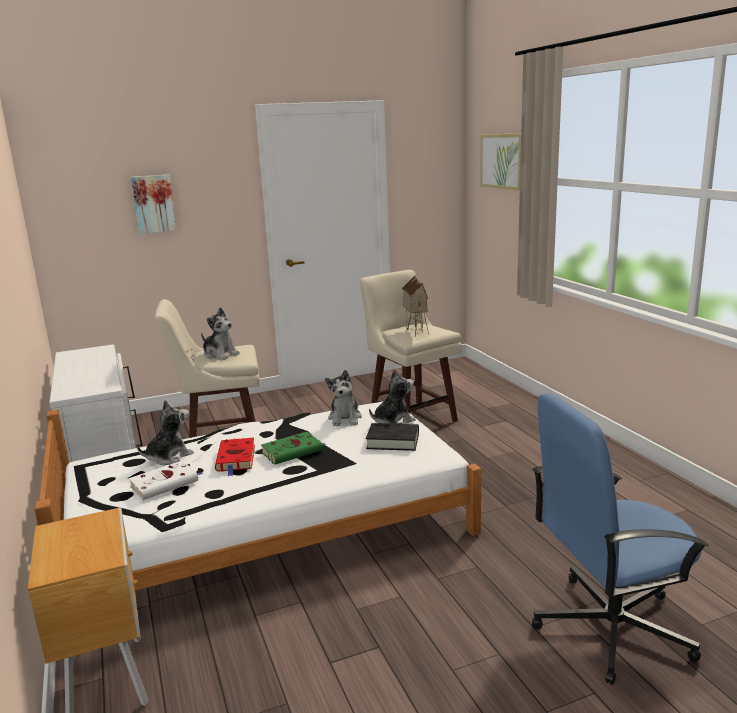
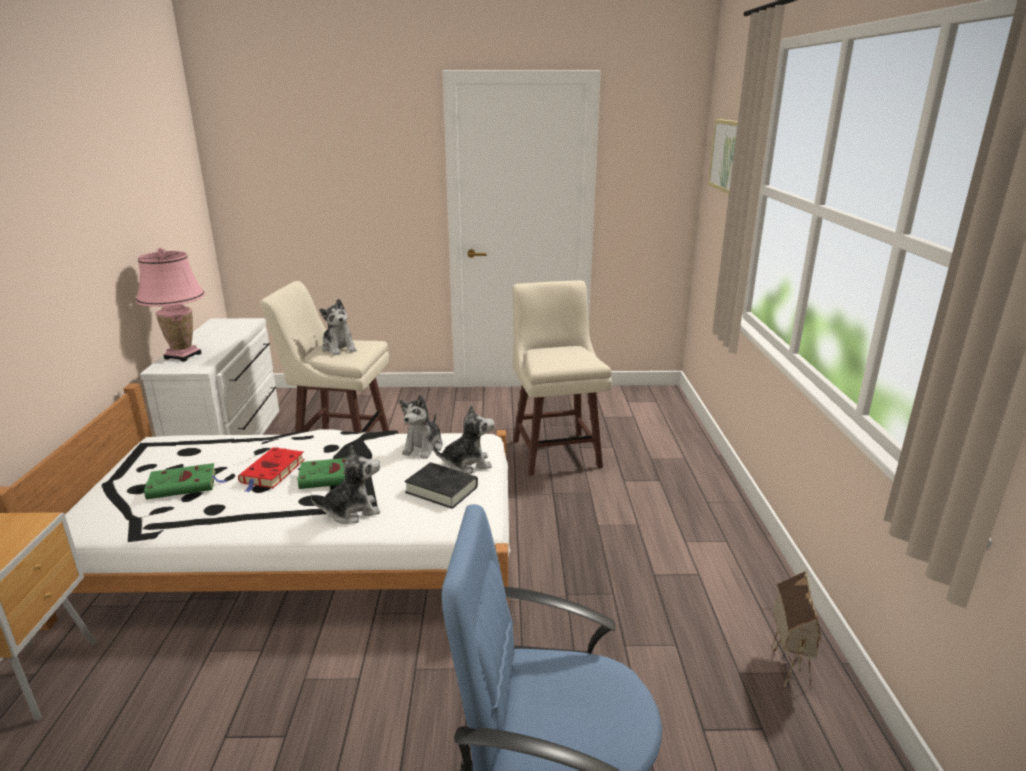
camera: 20 degrees right, 5 degrees up
(74, 382) = (182, 356): none -> pink table lamp
(154, 204) = (328, 175): picture -> none
(166, 483) = (184, 485): white book -> green book
(169, 457) = (220, 454): plush toy -> plush toy (351, 511)
(415, 331) = (560, 356): toy house -> toy house (788, 664)

